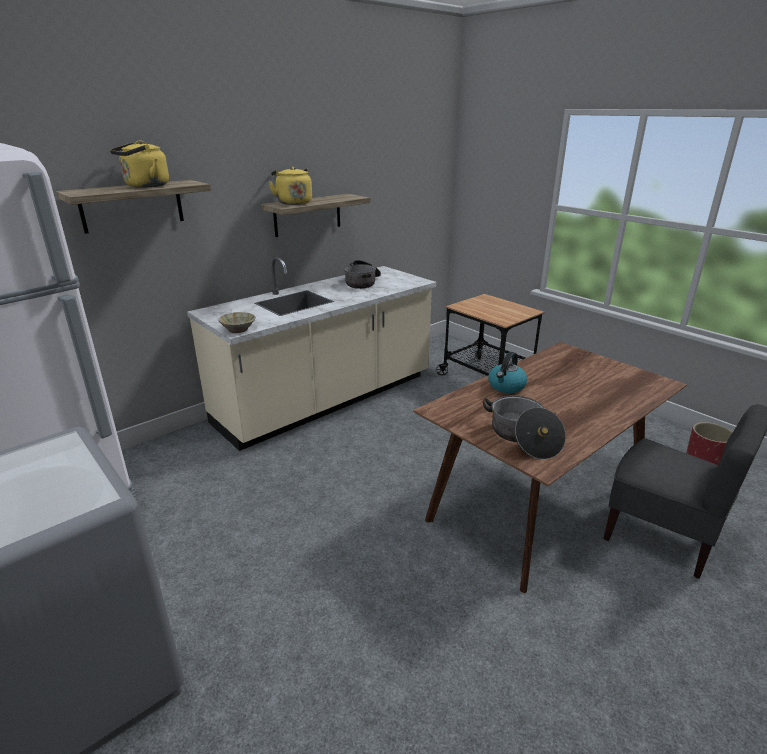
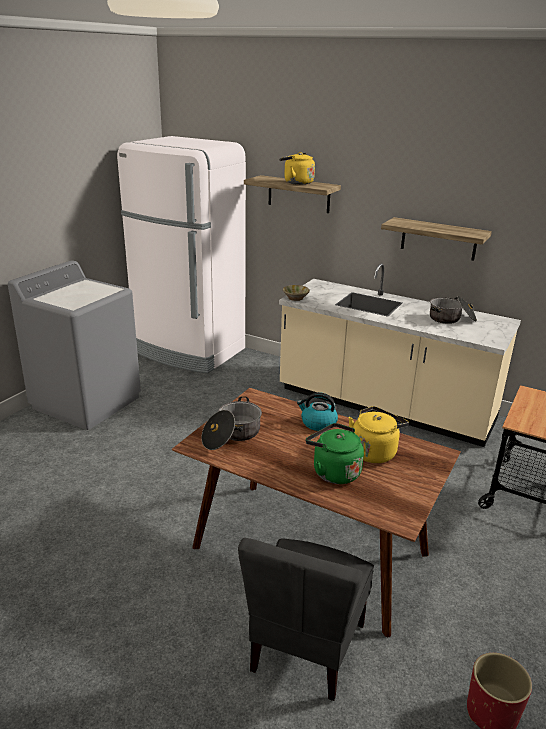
camera: 70 degrees right, 0 degrees up
(293, 202) = (412, 223): yellow kettle -> yellow kettle (374, 452)
(595, 396) = (333, 472): none -> green kettle

